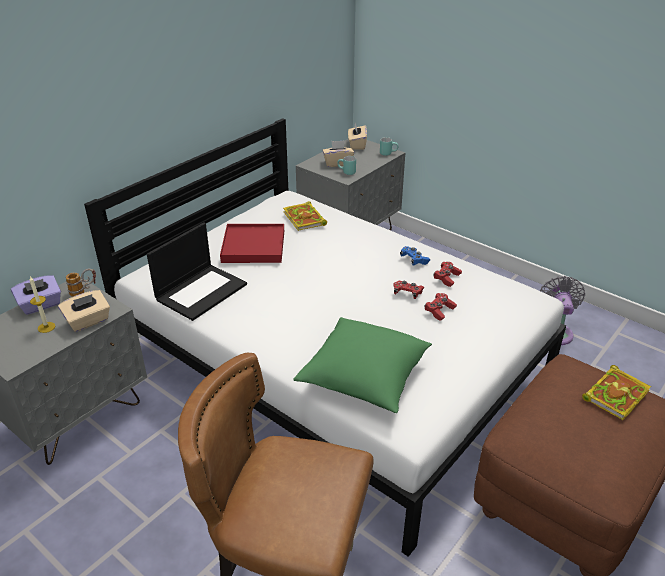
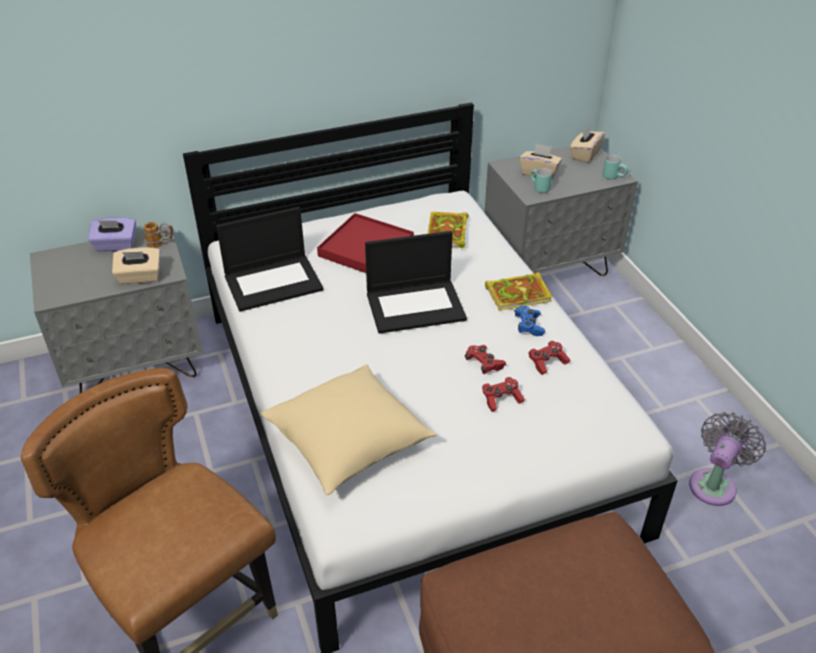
camera: 30 degrees right, 5 degrees up
(46, 327) = (103, 270): candle -> none
(327, 272) = (416, 305): none -> laptop
(365, 378) = (349, 443): green pillow -> beige pillow
(616, 394) = (625, 592): book -> book (519, 294)

